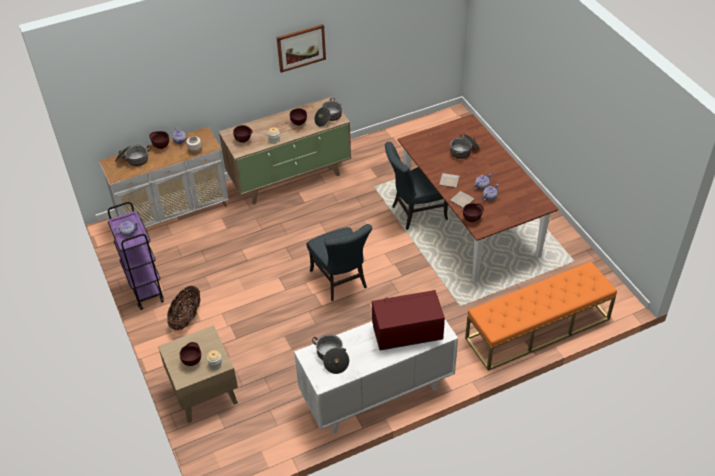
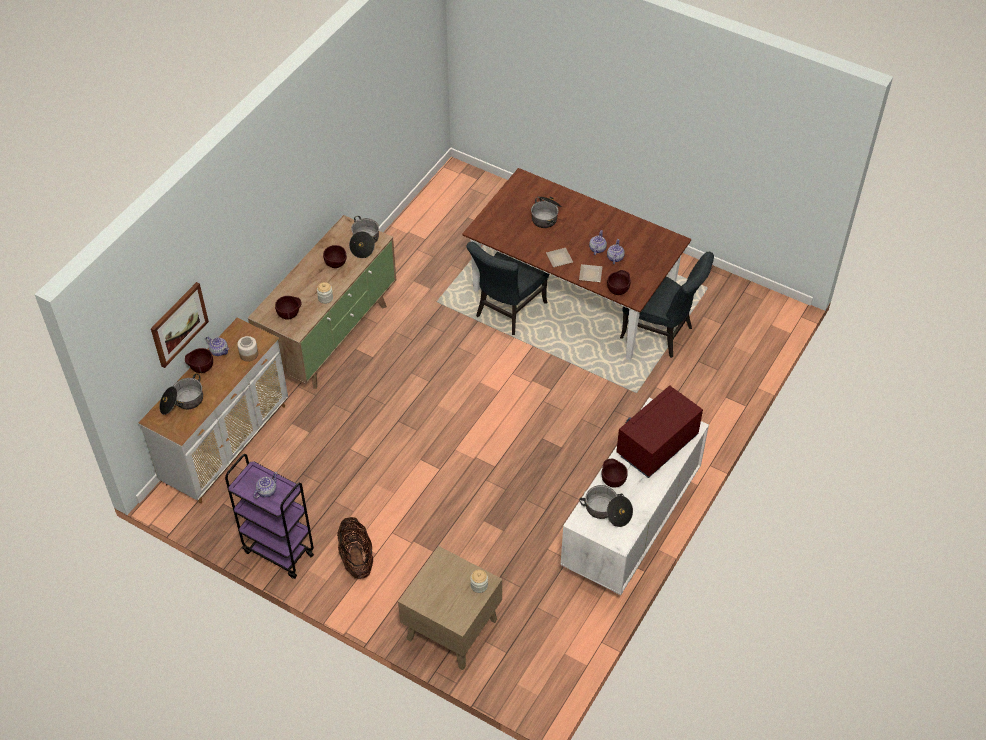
camera: 35 degrees left, 5 degrees up
(192, 361) = (451, 596): brown bowl -> brown bowl (612, 481)
(301, 47) = (310, 170): picture -> picture (178, 324)
(341, 281) = (492, 428): grey chair -> grey chair (661, 333)
(537, 329) = (728, 378): orange bench -> none

